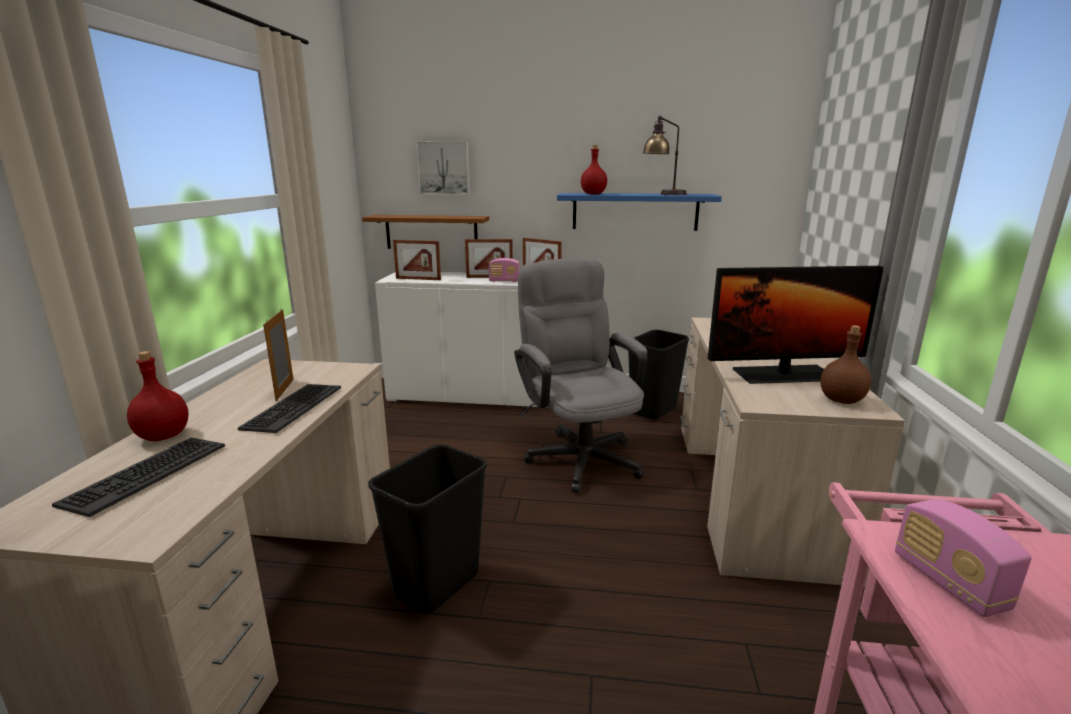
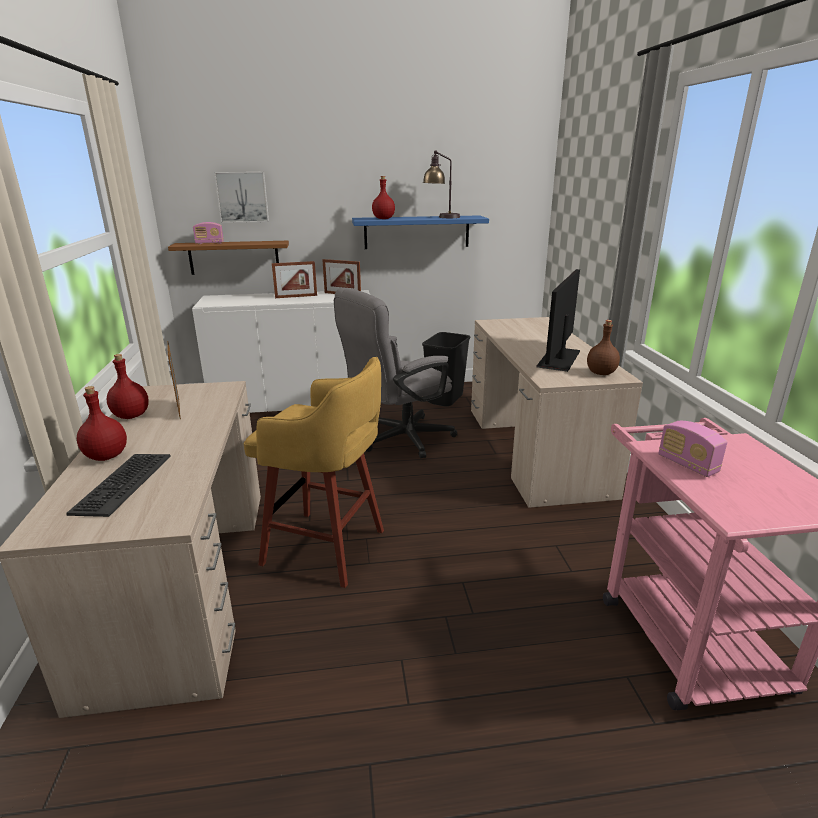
camera: 15 degrees left, 5 degrees up
(232, 391) = (132, 415): none -> red bottle
(293, 407) = (200, 422): keyboard -> none
(418, 279) = (231, 302): picture frame -> none
(437, 585) = (327, 548): black trash can -> yellow stool
(504, 281) = (312, 299): radio -> radio (209, 243)
(579, 454) = (398, 440): grey office chair -> grey office chair turned 90 degrees counterclockwise
(784, 374) = (558, 359): monitor -> monitor turned 135 degrees clockwise

